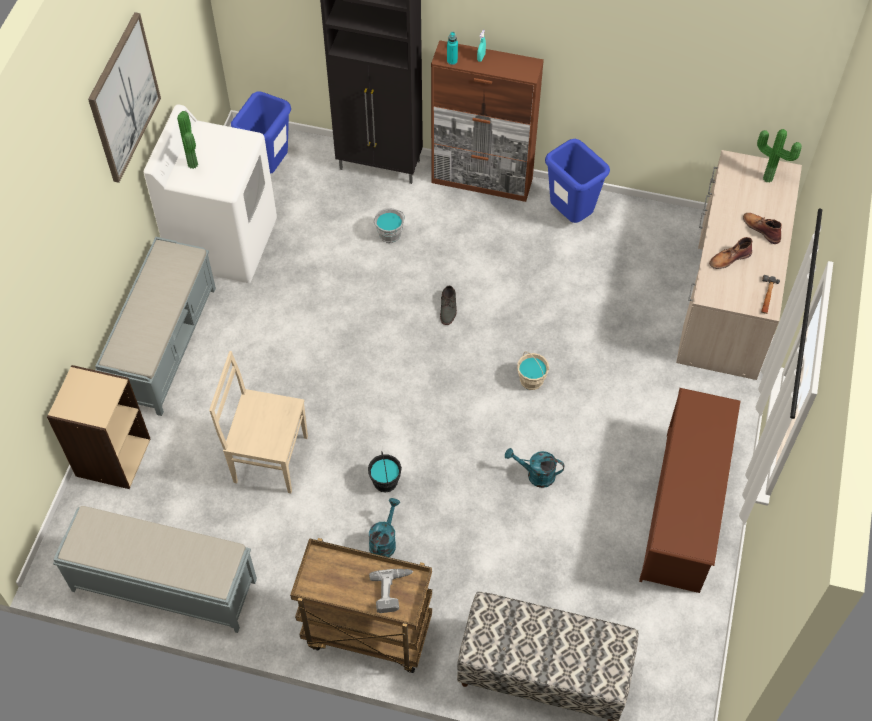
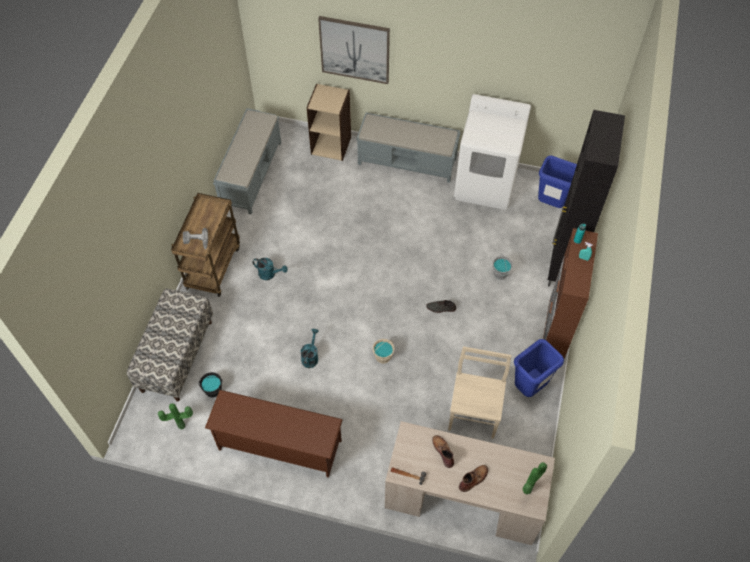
camera: 90 degrees right, 0 degrees up
(123, 98) = (485, 48): picture -> picture (355, 49)
(195, 164) = (488, 122): potted plant -> potted plant (182, 427)
(268, 458) = (328, 215): beige chair -> beige chair (474, 414)
(385, 481) = (309, 274): black bucket -> black bucket (213, 390)

